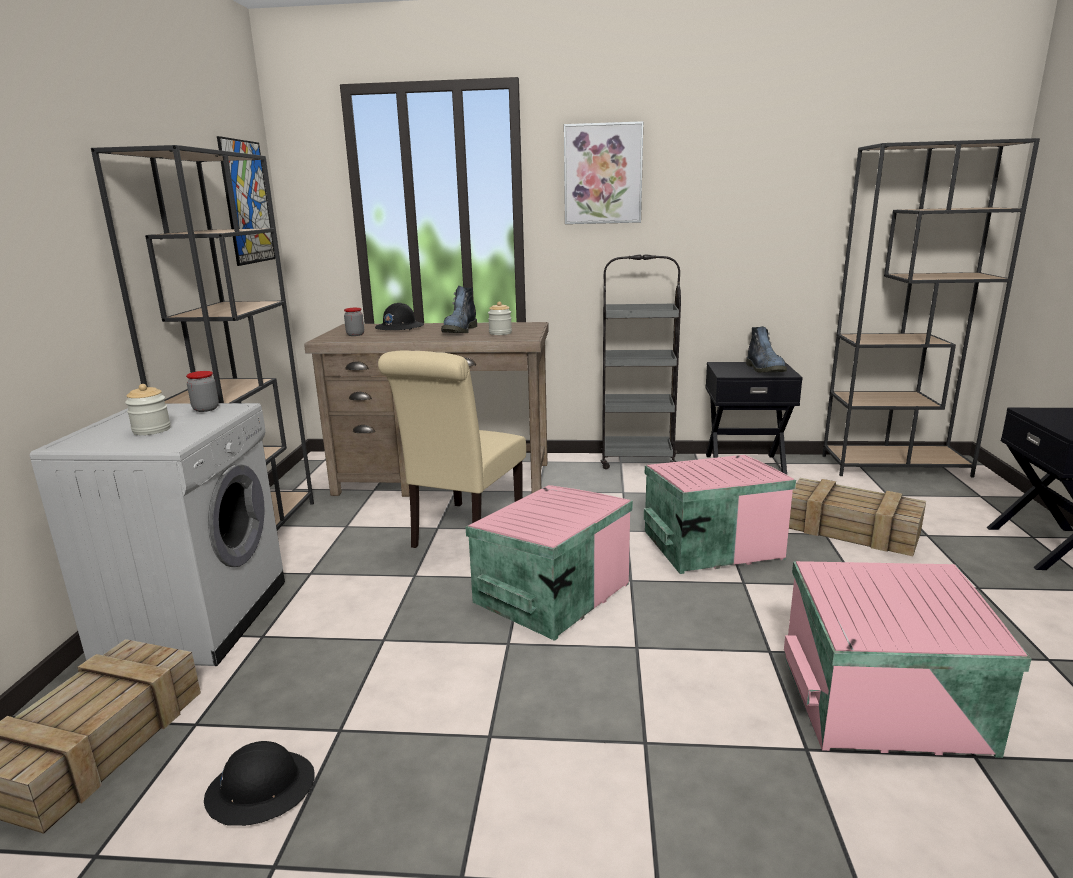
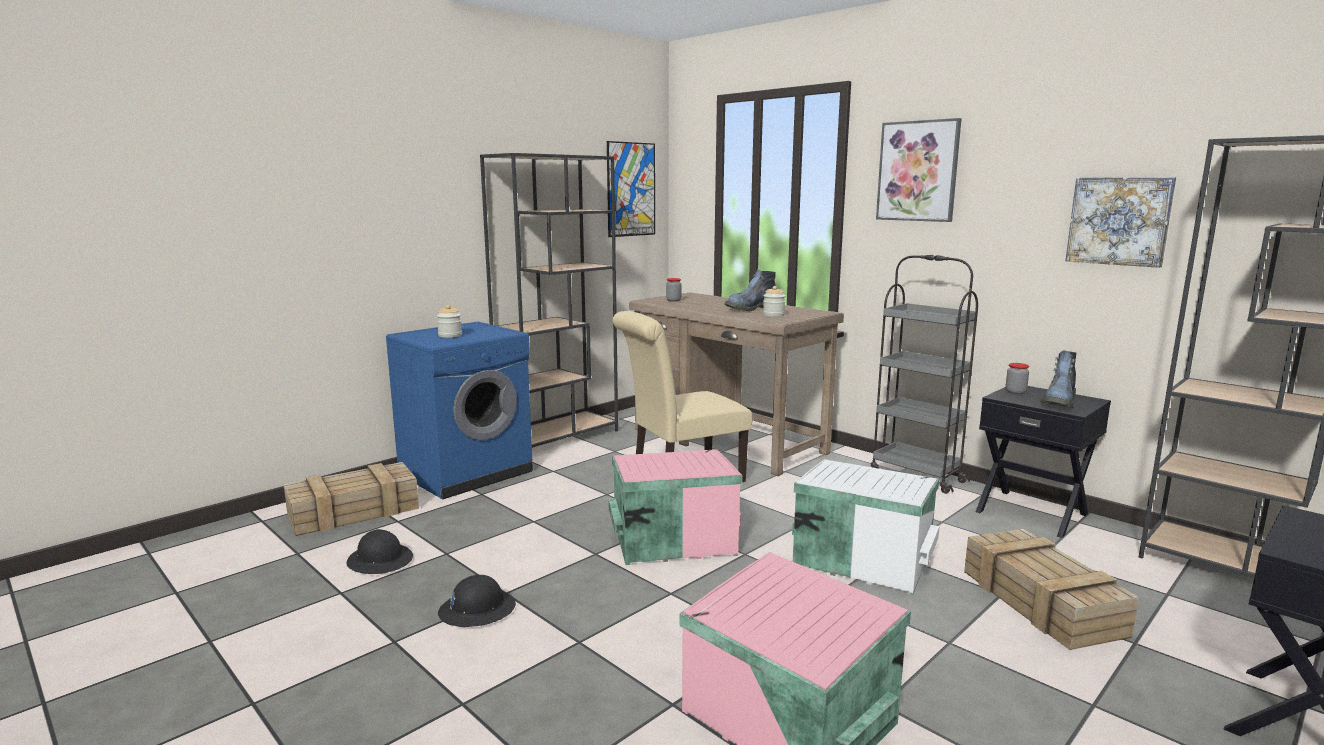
camera: 40 degrees right, 5 degrees down
(199, 619) = (468, 473): white washing machine -> blue washing machine
(206, 409) = (496, 330): jar -> jar (1015, 392)
(399, 328) = (716, 300): black hard hat -> black hard hat (477, 610)
(709, 544) = (861, 557): pink storage box -> white storage box
(783, 214) = (1119, 221): none -> picture

